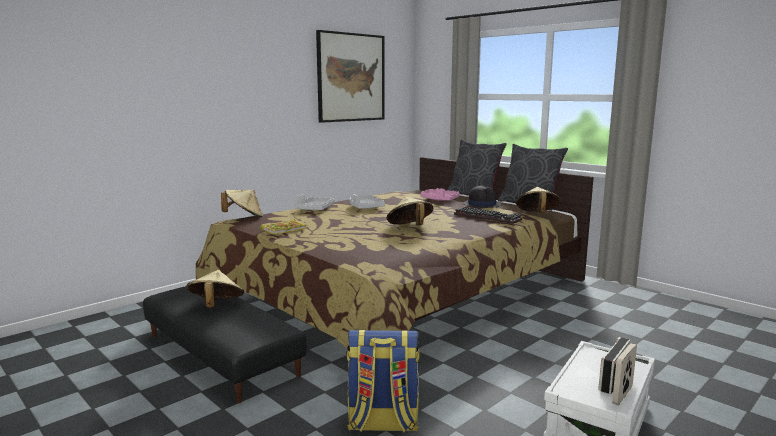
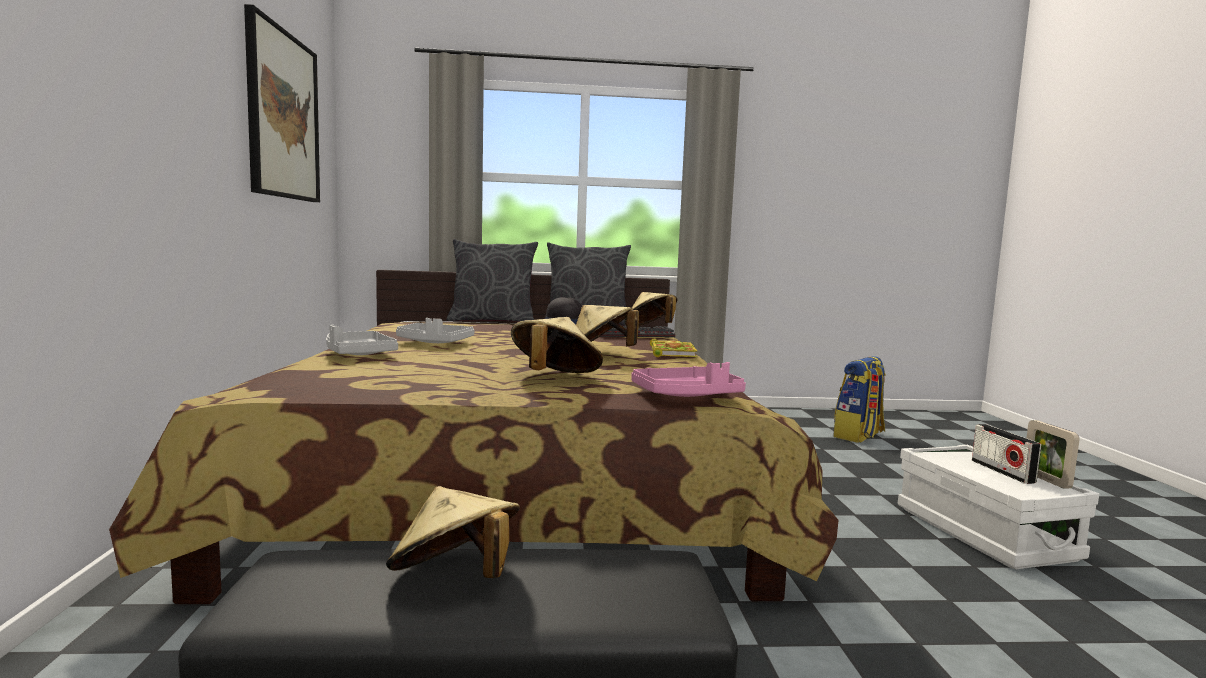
camera: 50 degrees left, 5 degrees down
(244, 217) = (260, 382): beige hat -> beige hat (554, 378)
(284, 229) = (434, 384): book -> book (671, 352)
(382, 423) = (901, 639): backpack -> backpack (858, 436)
(439, 200) = (494, 325): pink tray -> pink tray (687, 395)

